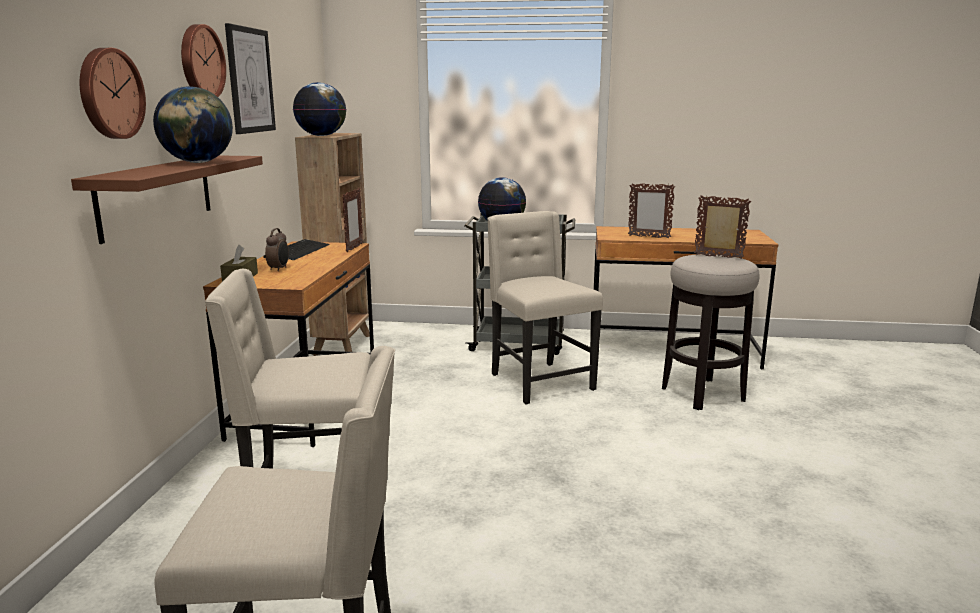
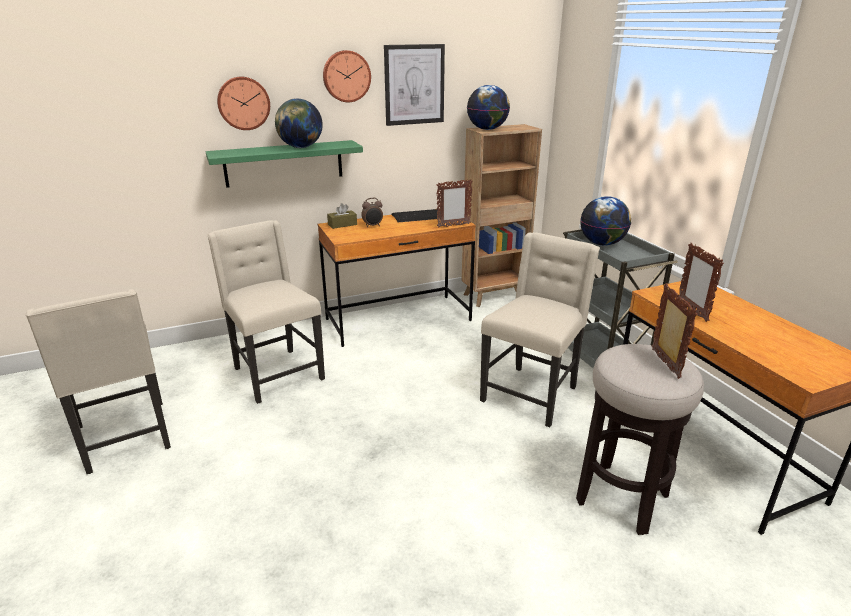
camera: 60 degrees right, 10 degrees up
(157, 195) = (284, 163): brown shelf -> green shelf

